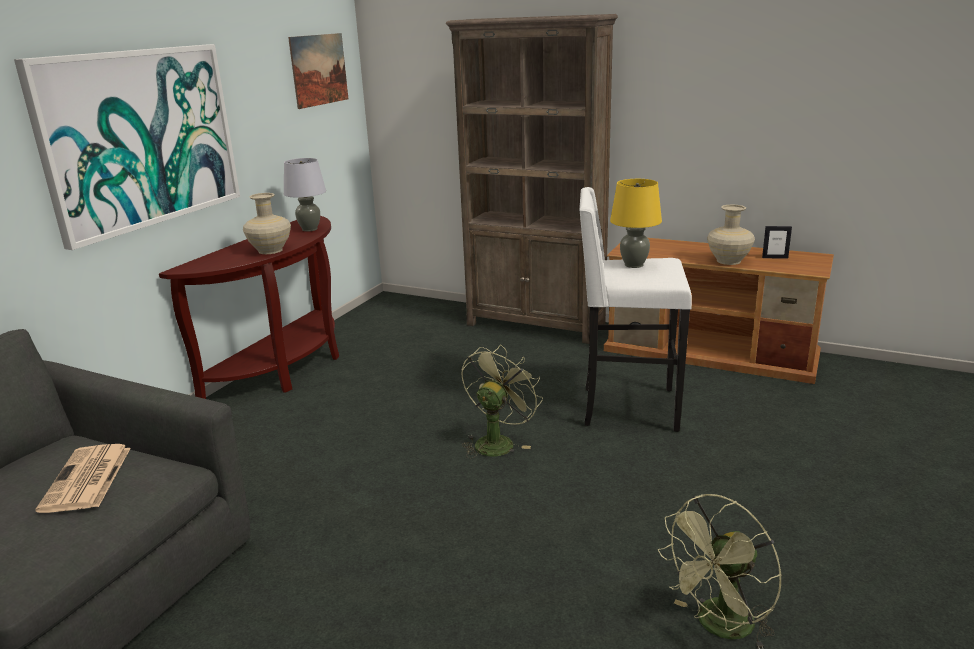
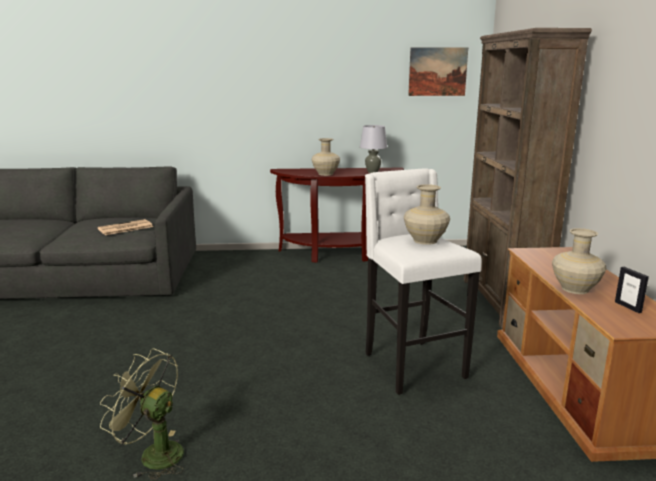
camera: 60 degrees right, 5 degrees down
(141, 138) = (277, 95): picture -> none
(497, 441) = (315, 330): green fan -> none
(634, 265) = (424, 241): yellow table lamp -> beige vase

